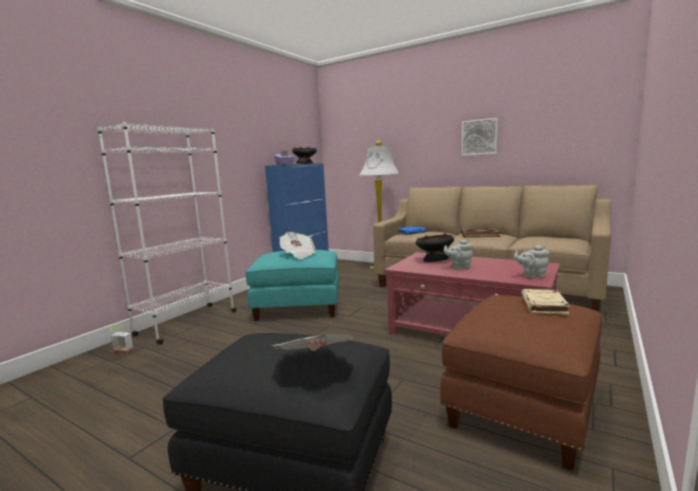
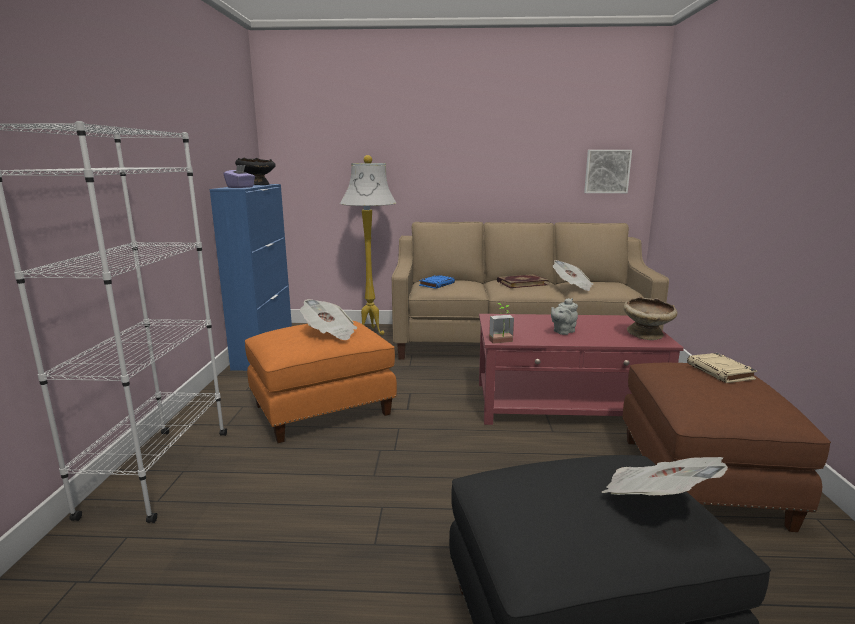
camera: 30 degrees left, 5 degrees up
(121, 354) = (91, 562): potted plant -> potted plant (502, 342)
(298, 307) = (322, 409): turquoise ottoman -> orange ottoman
(434, 260) = (520, 324): black bowl -> none
(479, 137) = (496, 160): picture -> picture (607, 171)
(521, 238) = (572, 286): none -> newspaper
(532, 276) = (647, 335): grey teapot -> beige bowl

